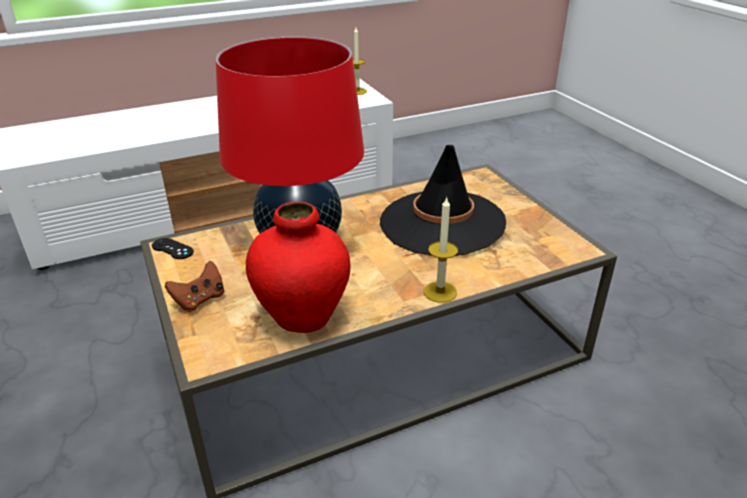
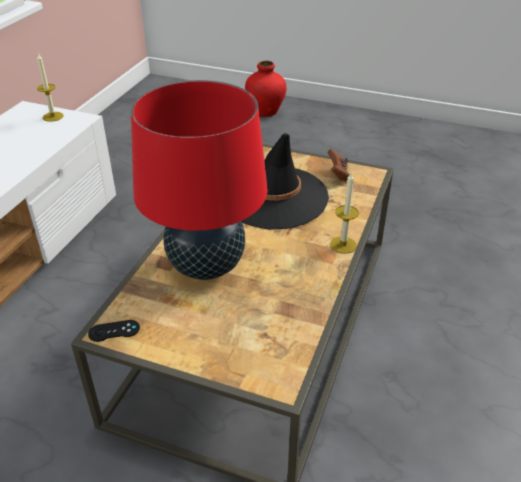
camera: 45 degrees left, 5 degrees up
(200, 300) = (206, 351): brown game controller -> brown game controller (338, 175)
(303, 317) = (293, 314): red vase -> red vase (265, 112)

